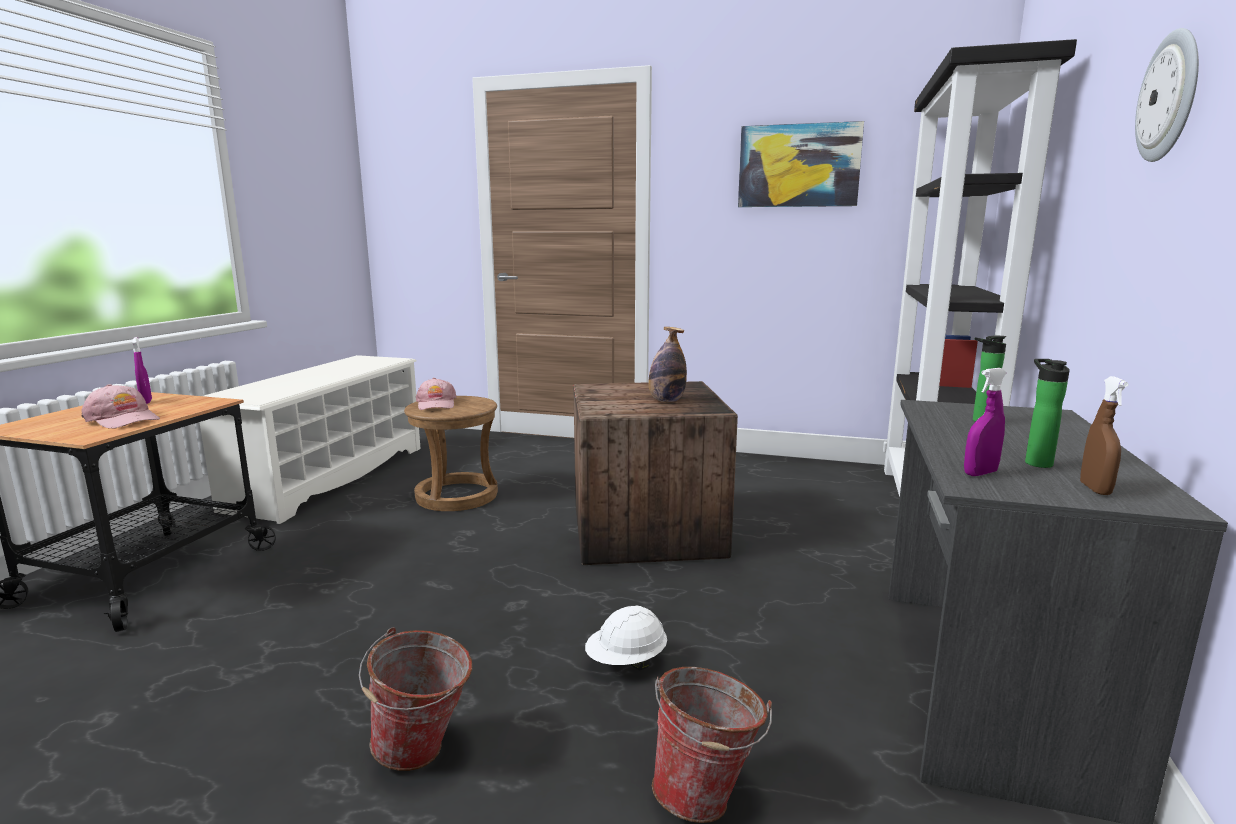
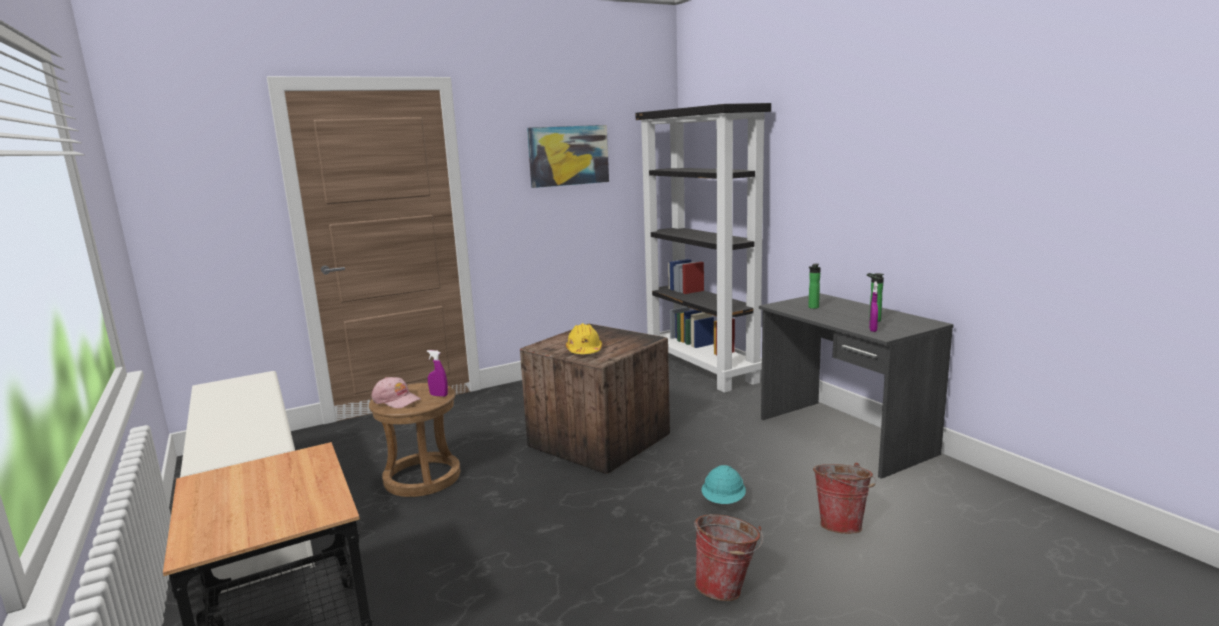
camera: 45 degrees left, 0 degrees up
(123, 419) = (295, 494): pink cap -> none
(146, 402) = (238, 479): purple spray bottle -> purple spray bottle (439, 395)
(612, 400) = (584, 351): none -> yellow hard hat
(626, 662) = (723, 502): white hard hat -> turquoise hard hat
(666, 401) = (612, 341): bottle -> none
(1095, 489) = (908, 324): brown spray bottle -> none
(1170, 97) = (861, 150): wall clock -> none

